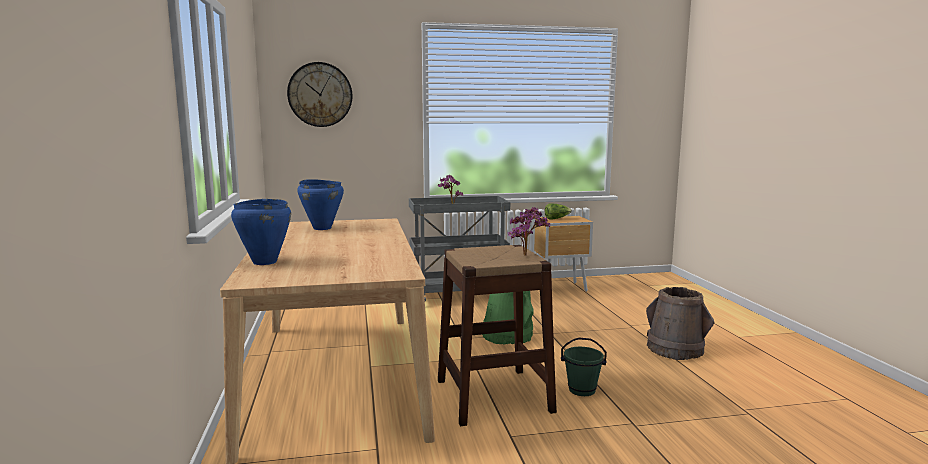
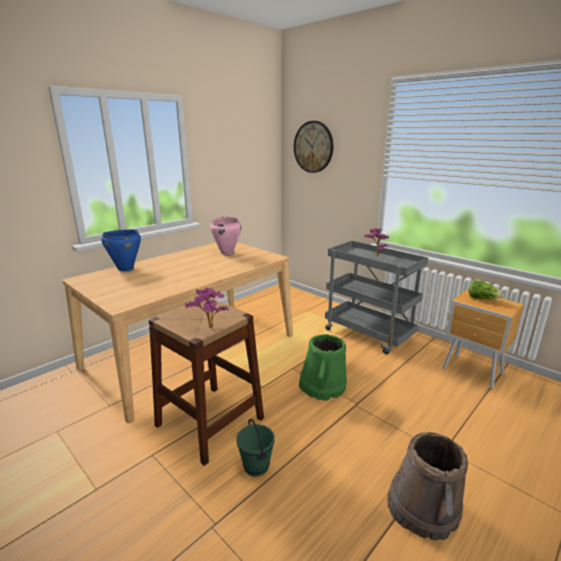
camera: 55 degrees right, 10 degrees up
(322, 228) = (227, 252): blue cooking pot -> pink cooking pot

